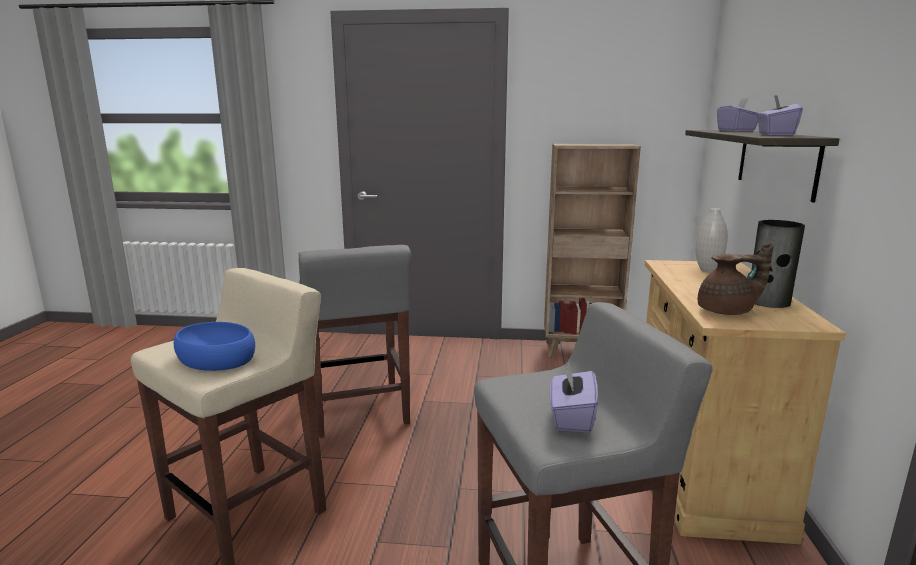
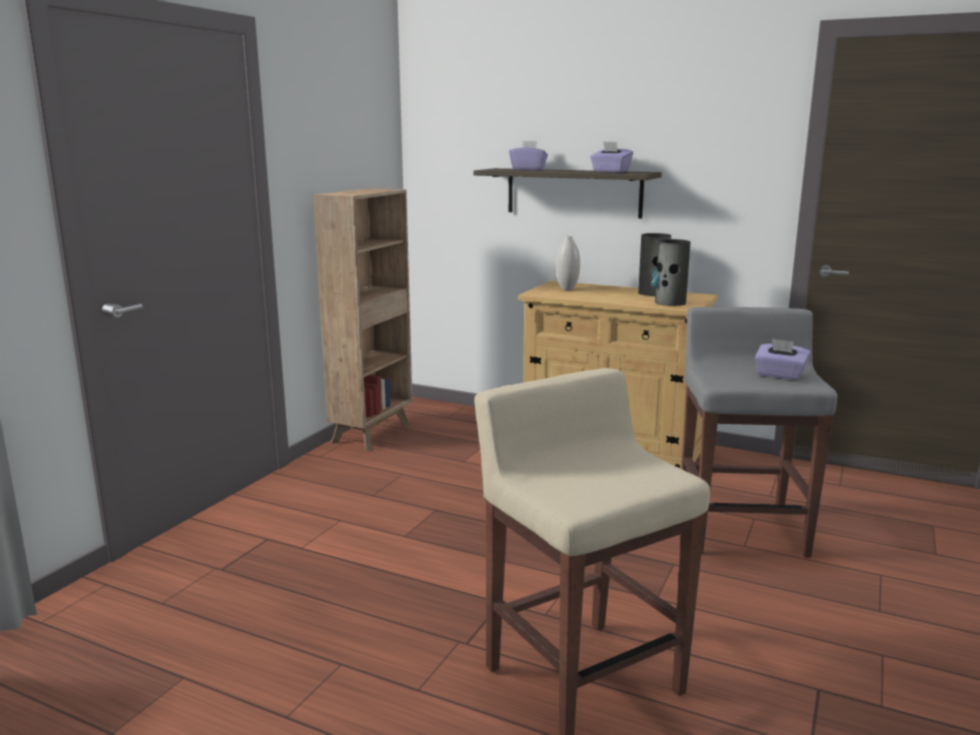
camera: 70 degrees left, 0 degrees up
(217, 357) = (622, 472): blue bowl -> none
(359, 412) = (395, 581): grey stool -> none
(727, 311) = (670, 302): brown teapot -> vase

